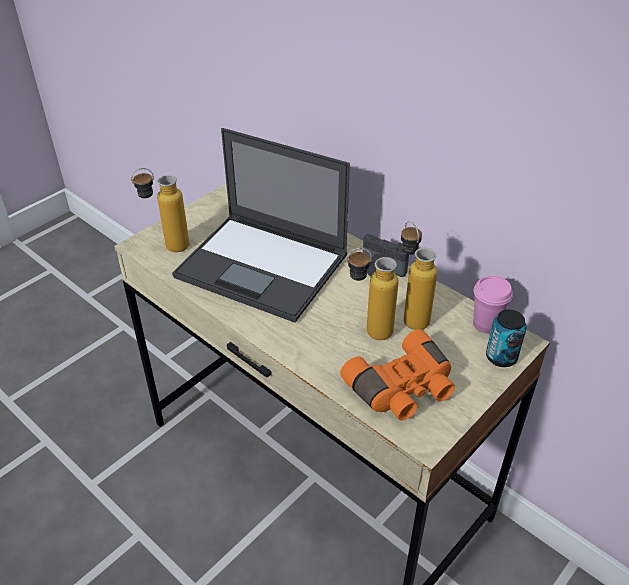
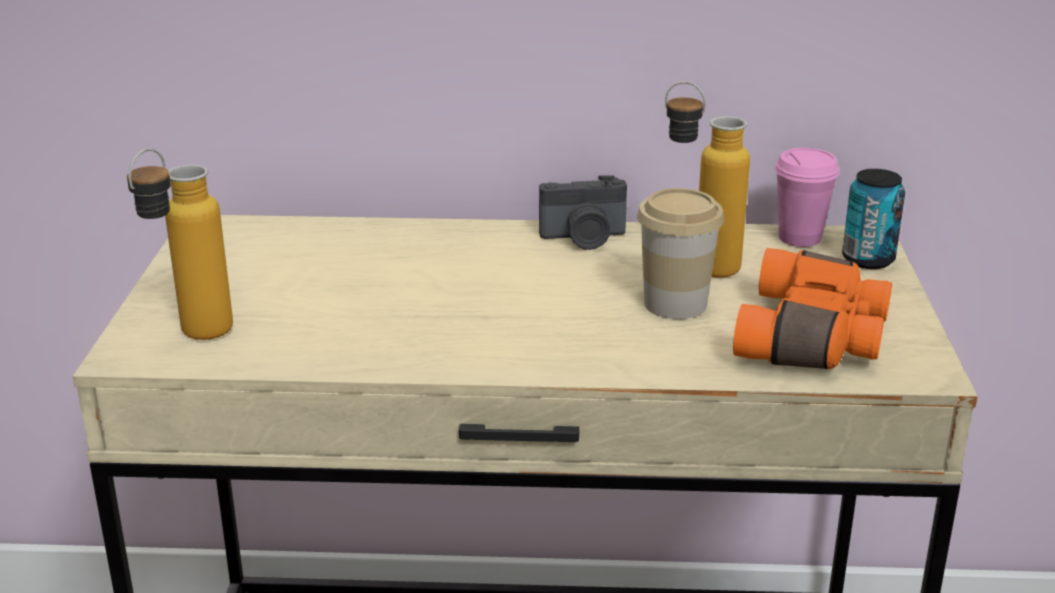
camera: 40 degrees left, 15 degrees down
(264, 266) = (403, 298): laptop -> none
(368, 332) = (675, 304): bottle -> cup

